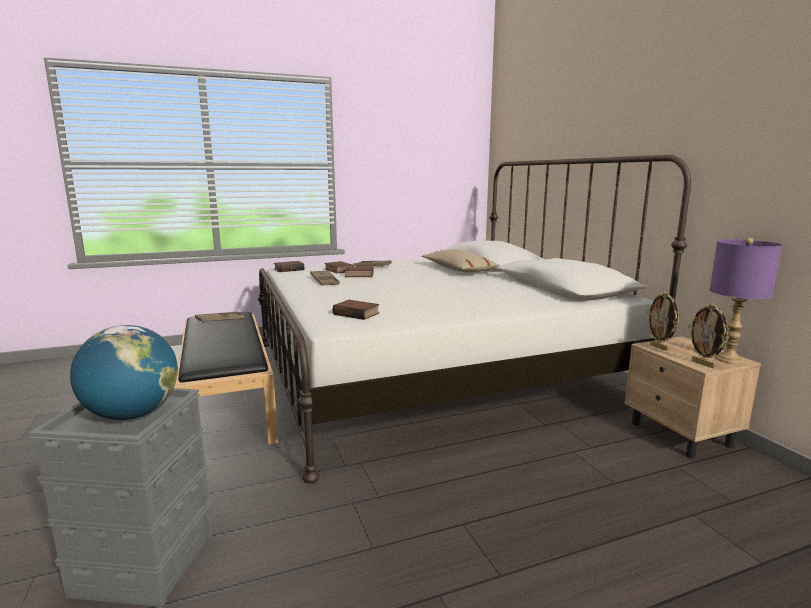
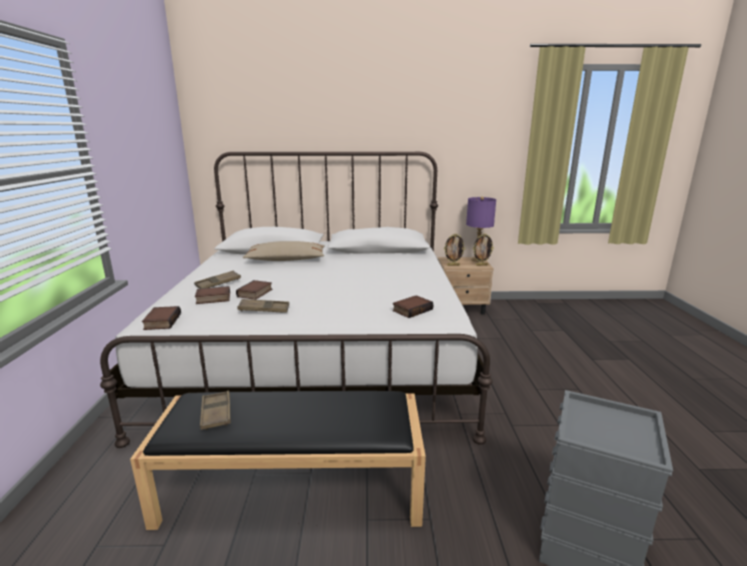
camera: 70 degrees left, 5 degrees up
(132, 414) = (609, 424): globe -> none

